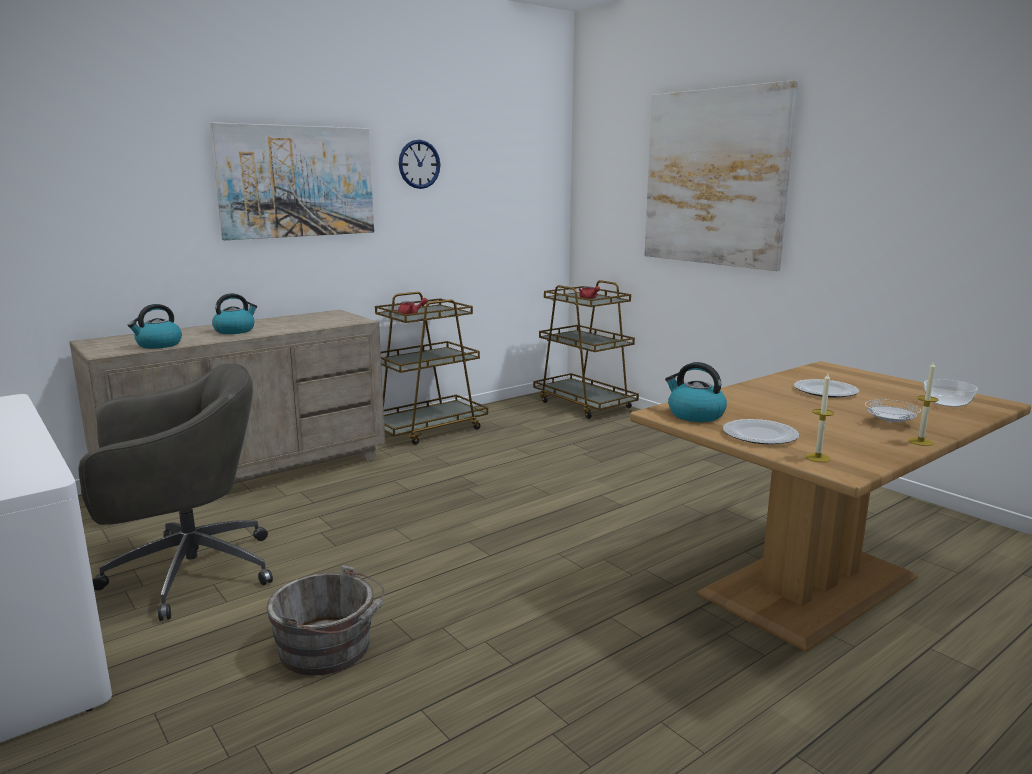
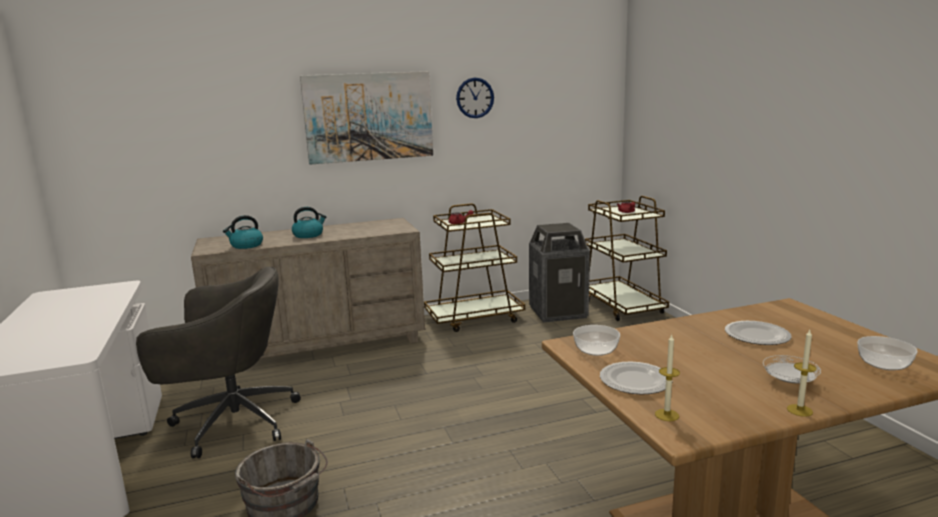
camera: 20 degrees right, 0 degrees up
(519, 415) = (558, 312): none -> trash can
(694, 415) = (596, 350): kettle -> bowl
(714, 178) = (735, 106): picture -> none

